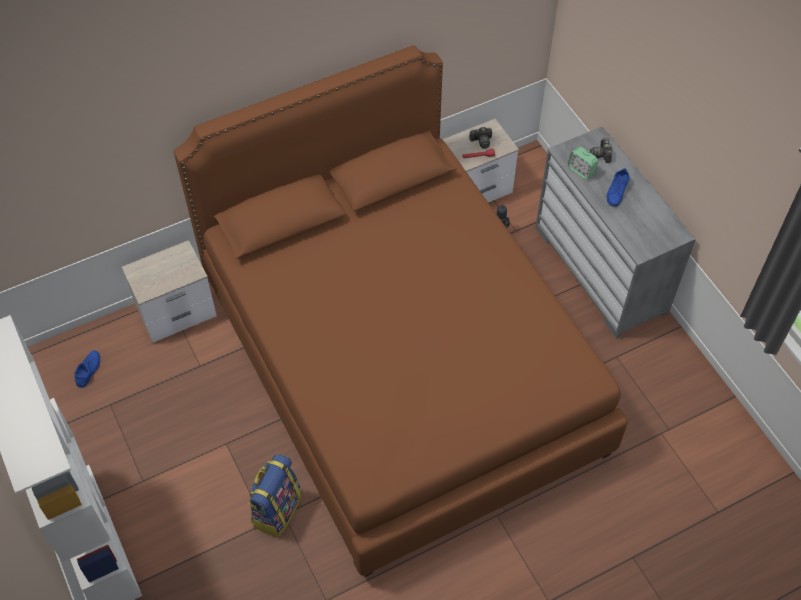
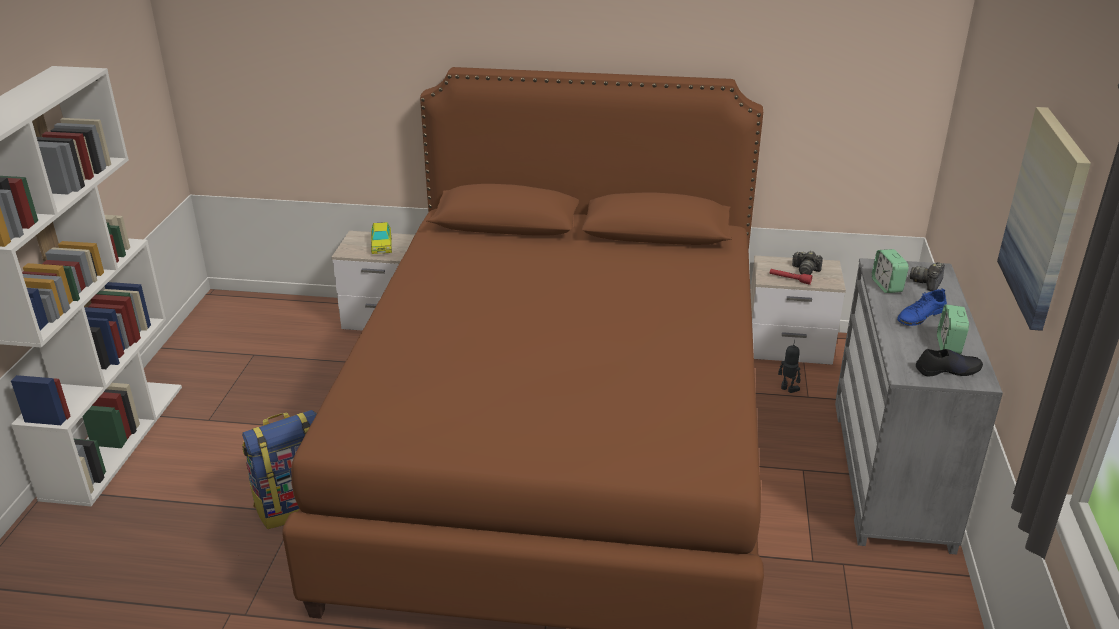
camera: 35 degrees right, 25 degrees down
(88, 370) = (267, 325): blue shoe -> none
(166, 271) = (381, 246): none -> toy car
(647, 211) = (948, 345): none -> alarm clock
(659, 235) = (947, 370): none -> black shoe
(713, 150) = (1045, 217): none -> picture

